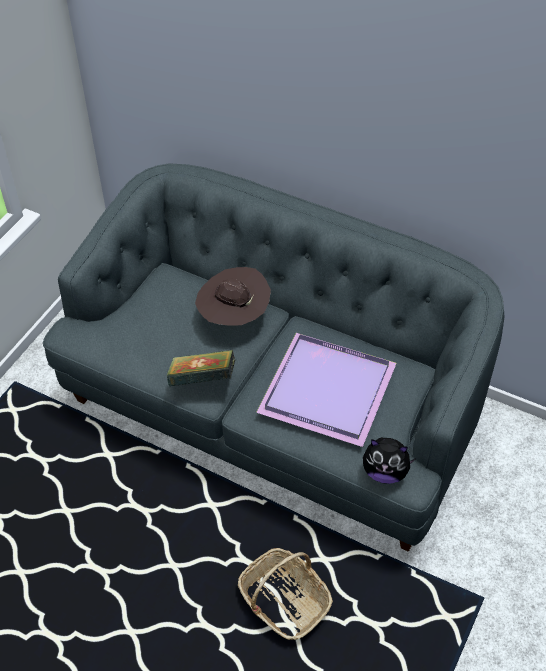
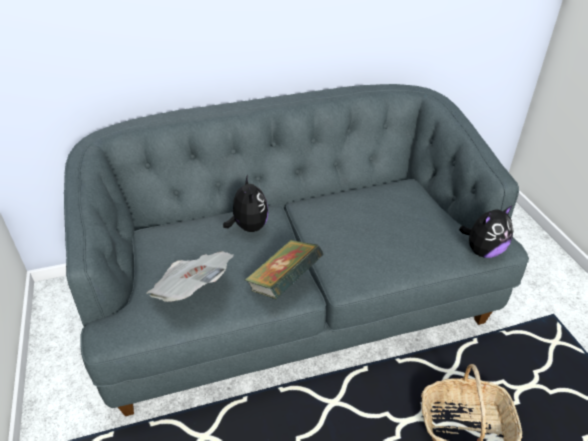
camera: 45 degrees left, 10 degrees down
(140, 340) = (192, 290): none -> newspaper
(233, 317) = (248, 227): brown hat -> plush toy
(330, 389) = (381, 225): purple tray -> none

